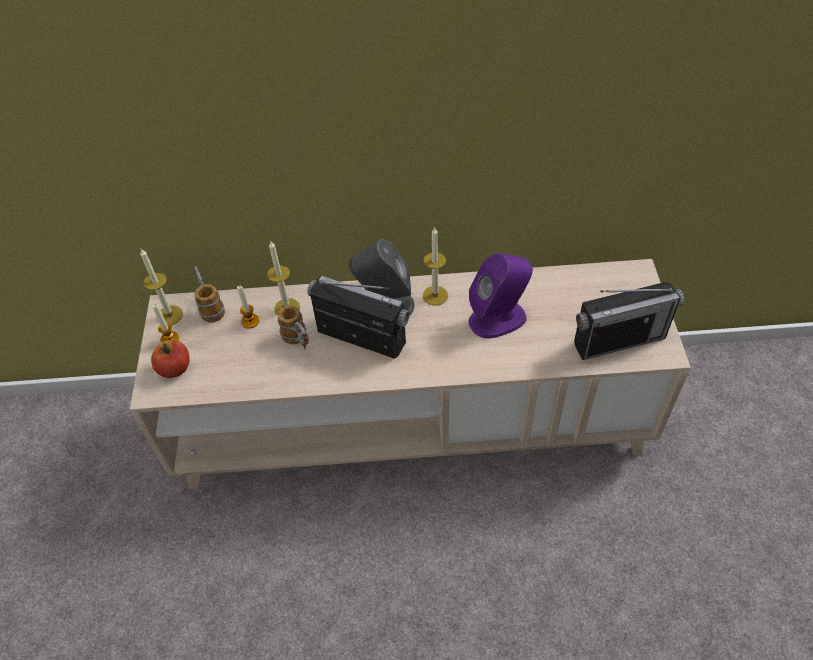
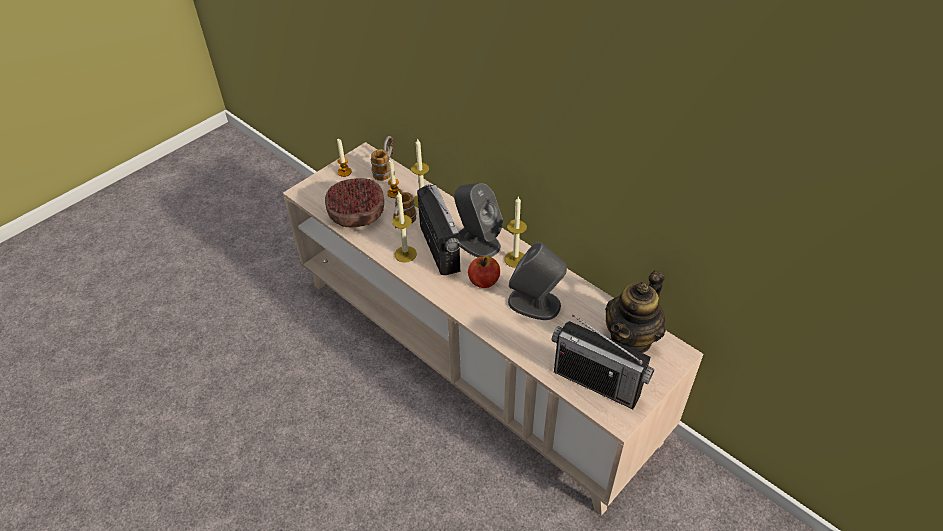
camera: 45 degrees right, 5 degrees down
(170, 315) = (360, 159): candle -> candle (405, 254)
(175, 368) = (327, 189): apple -> apple (484, 281)
(240, 368) = (356, 214): none -> bowl
(498, 319) = (535, 303): purple speaker -> grey speaker
(597, 287) = (631, 338): none -> teapot

